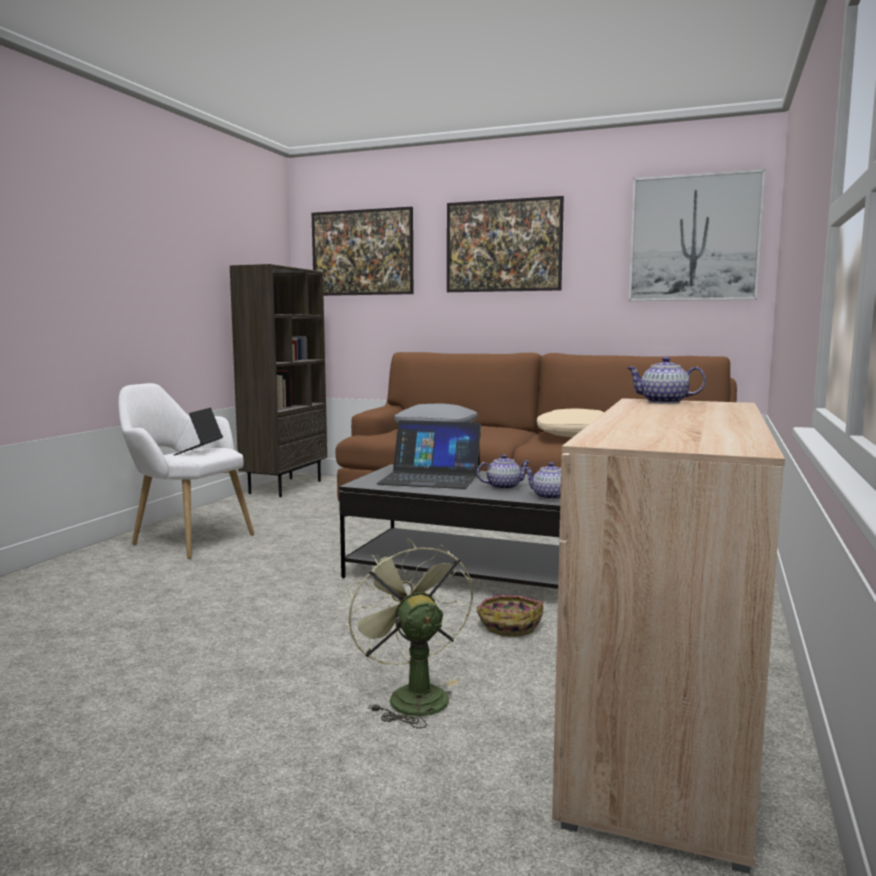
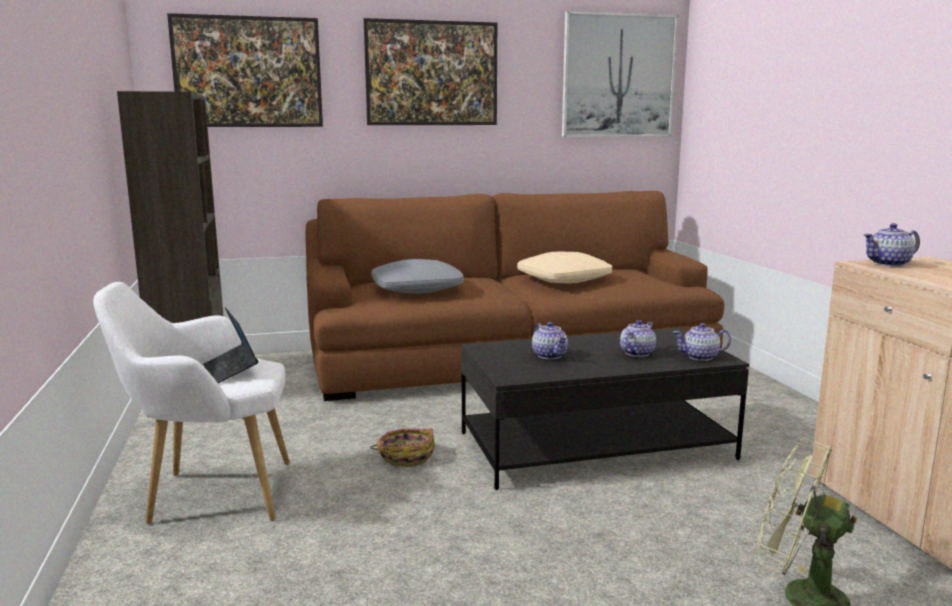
camera: 35 degrees left, 5 degrees up
(430, 478) = (549, 355): laptop -> teapot
(509, 625) = (725, 492): basket -> basket (406, 456)

